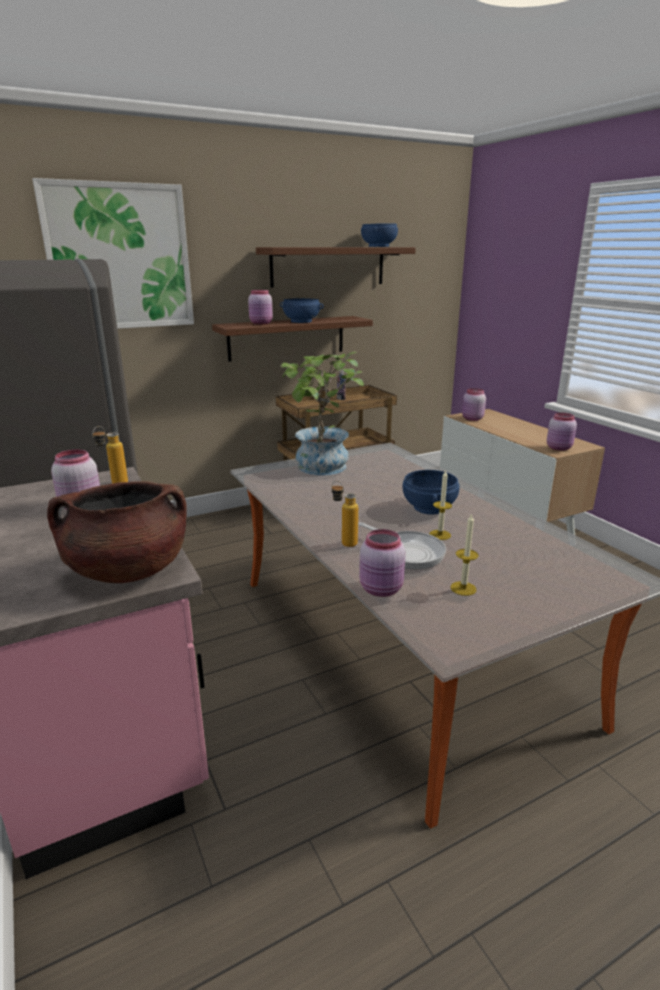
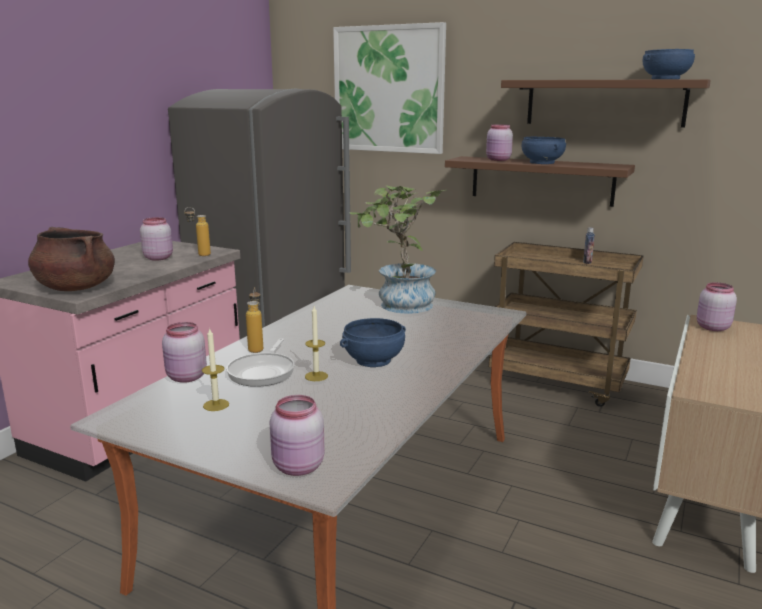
camera: 55 degrees right, 5 degrees down
(559, 448) = (715, 391): pink jar -> pink jar (298, 467)

